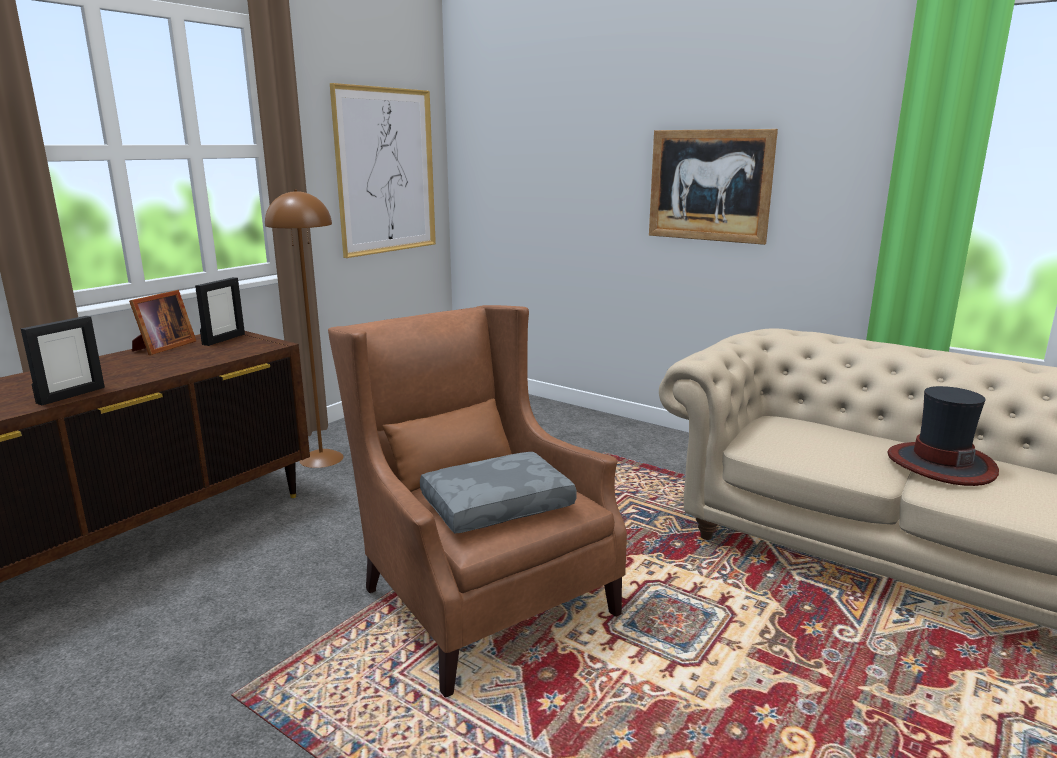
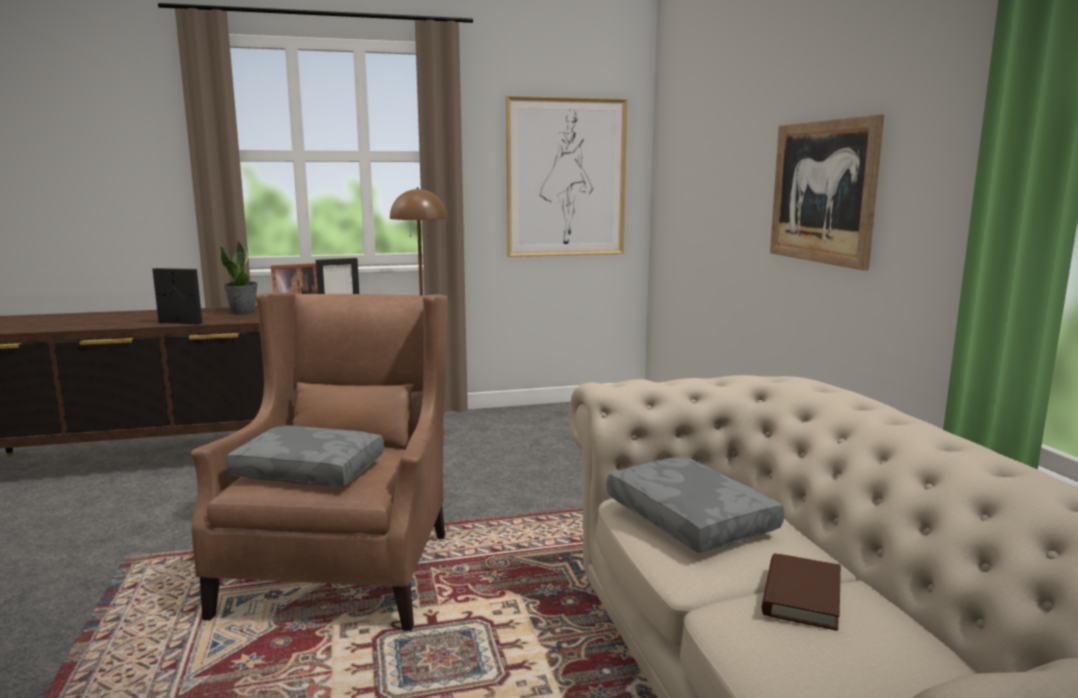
camera: 40 degrees right, 5 degrees down
(71, 395) = (179, 323): picture frame -> picture frame turned 150 degrees counterclockwise
(116, 366) = (243, 312): none -> potted plant
(806, 444) = (686, 519): none -> grey pillow
(940, 464) = (801, 596): hat -> brown book

